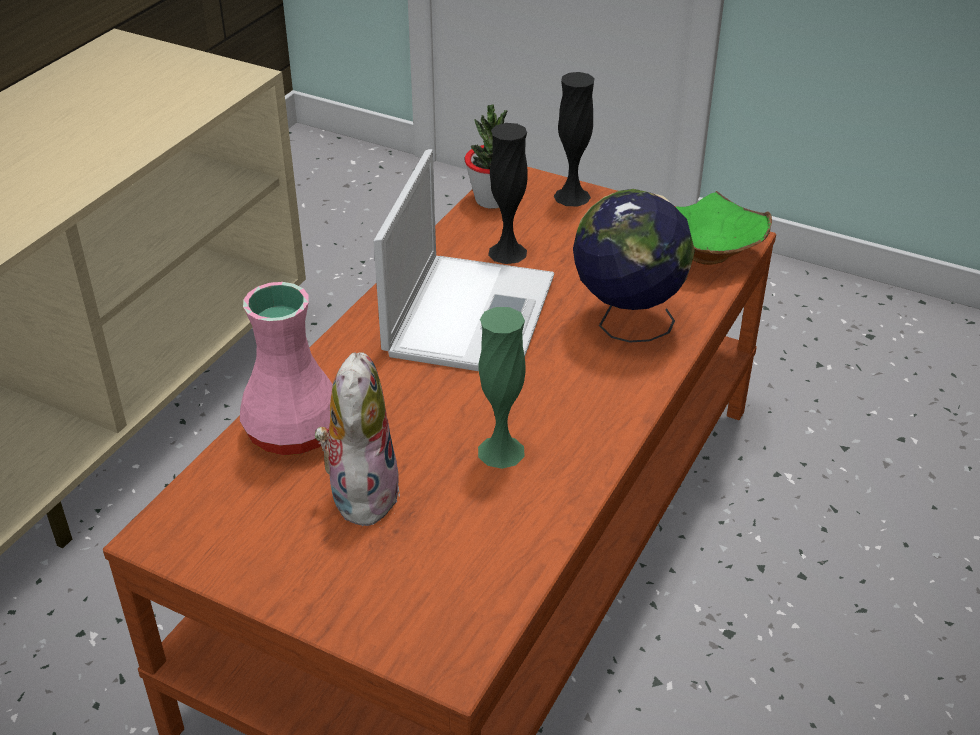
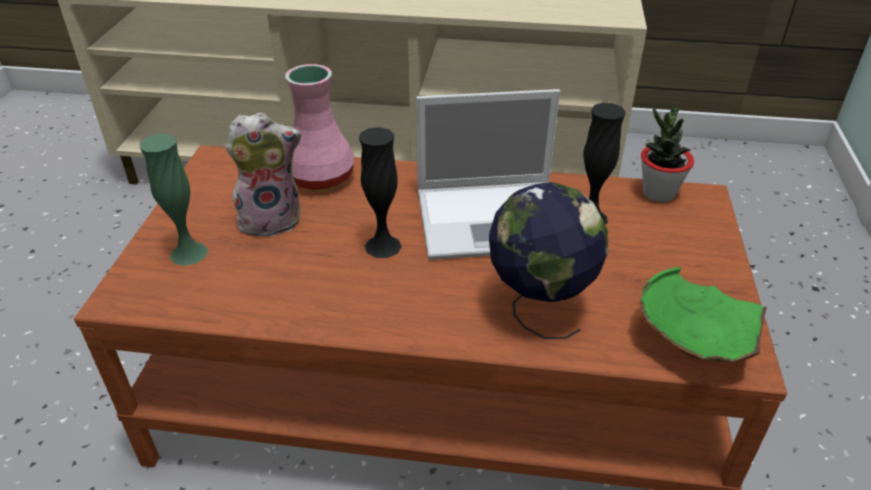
camera: 70 degrees right, 0 degrees up
(501, 451) = (336, 272): green vase -> green vase (189, 253)
(572, 196) = (707, 235): black vase -> black vase (383, 246)

